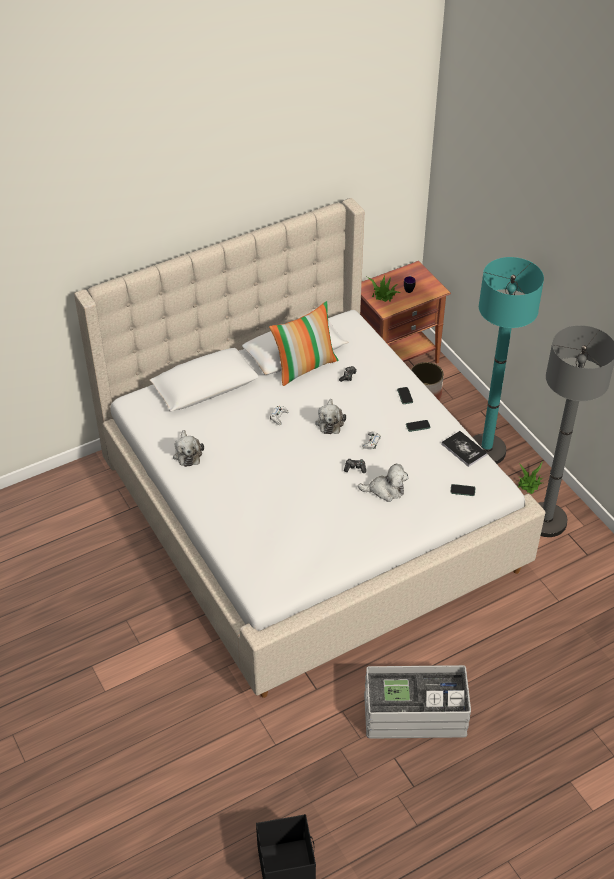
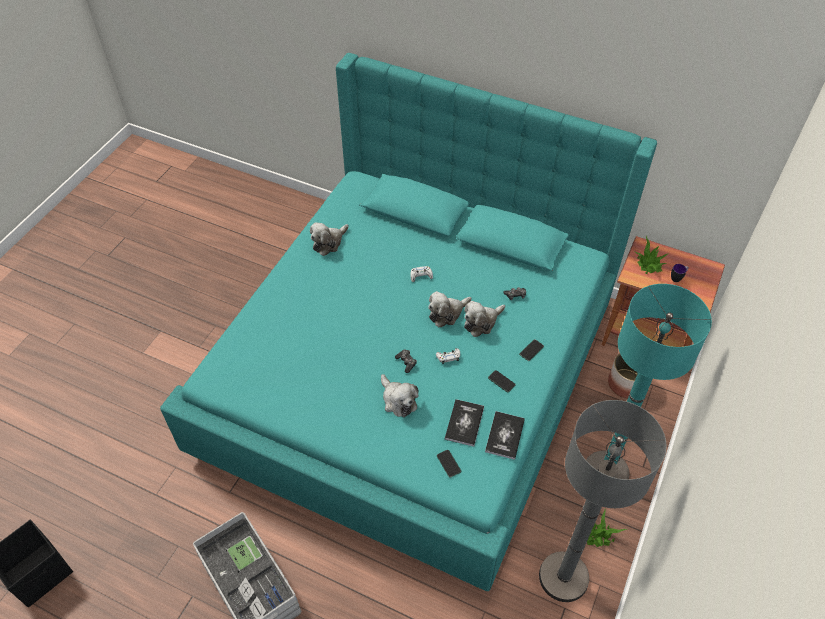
camera: 55 degrees right, 5 degrees up
(305, 366) = (498, 260): pillow -> none
(308, 511) = (413, 375): beige bed -> turquoise bed
(356, 408) = (482, 322): none -> plush toy
(436, 464) = (464, 423): none -> book

